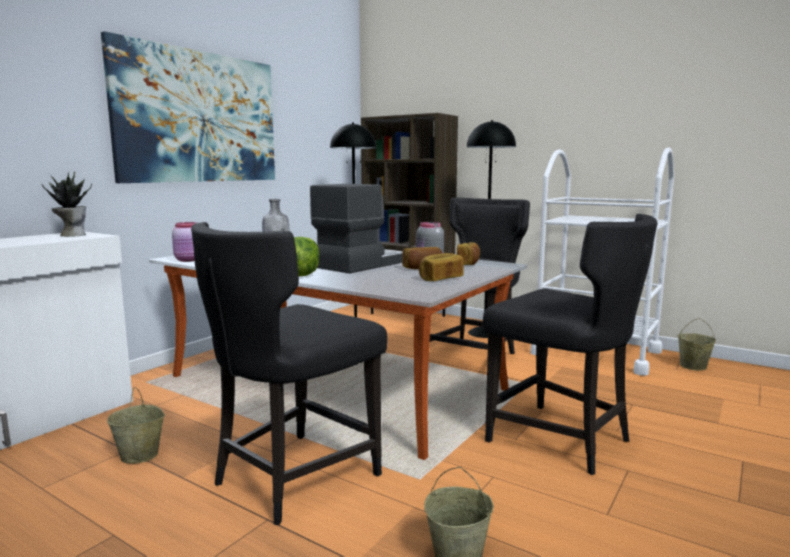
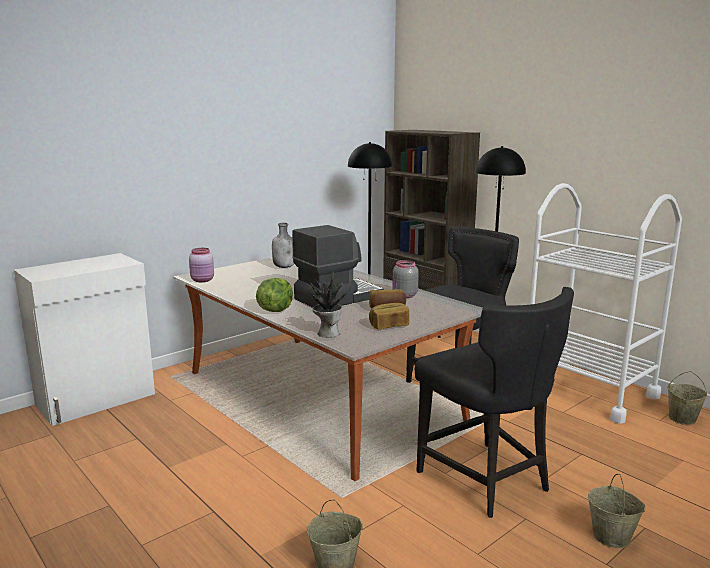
camera: 15 degrees right, 5 degrees up
(72, 235) = (110, 260): potted plant -> potted plant (327, 333)
(140, 455) = (145, 444): beige bucket -> beige bucket (612, 537)
(199, 117) = (224, 146): picture -> none
(292, 478) = (245, 480): black chair -> none
(468, 264) = (434, 305): bread -> none

